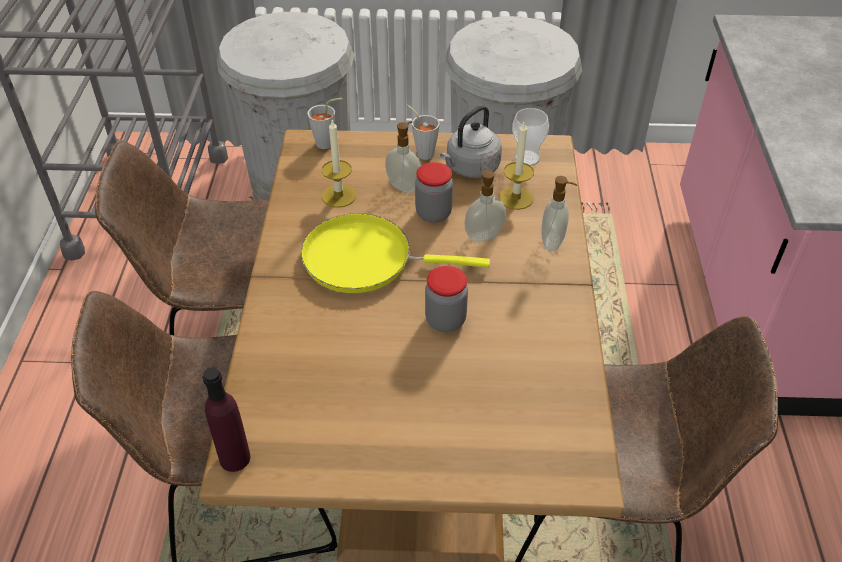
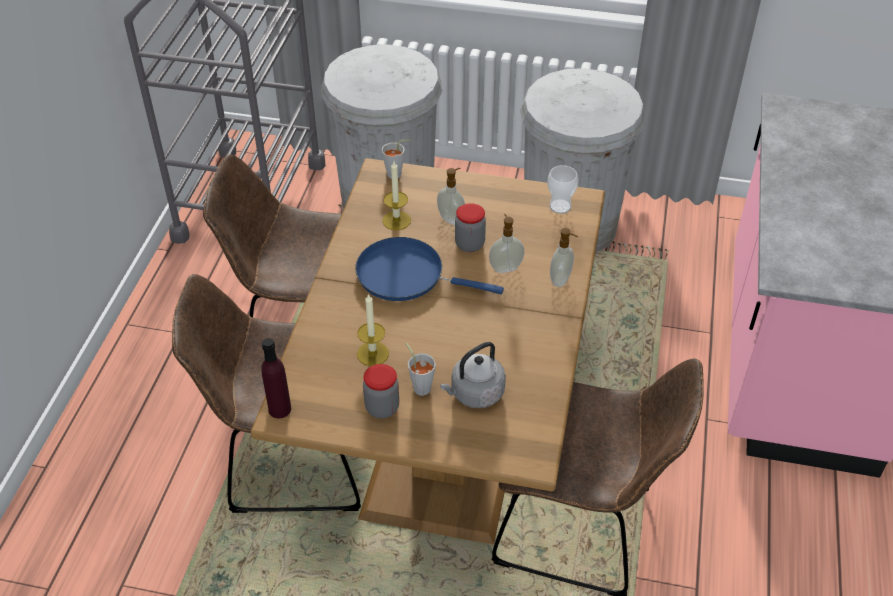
camera: 10 degrees right, 0 degrees up
(365, 259) = (406, 275): yellow frying pan -> blue frying pan
(422, 152) = (474, 191): grey cup -> grey cup (420, 386)
(445, 320) = (457, 331): jar -> jar (382, 408)
(470, 168) = (510, 209): grey kettle -> grey kettle (475, 394)
(516, 198) = (541, 239): candle -> candle (372, 354)

